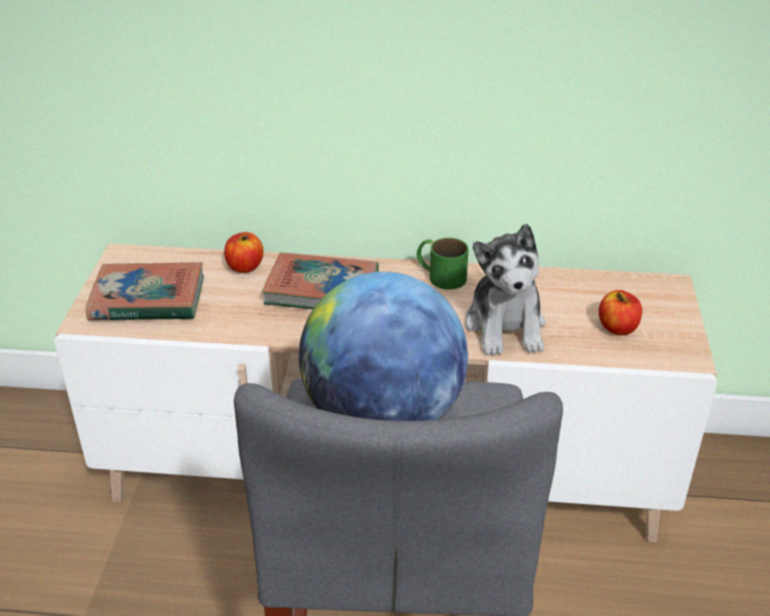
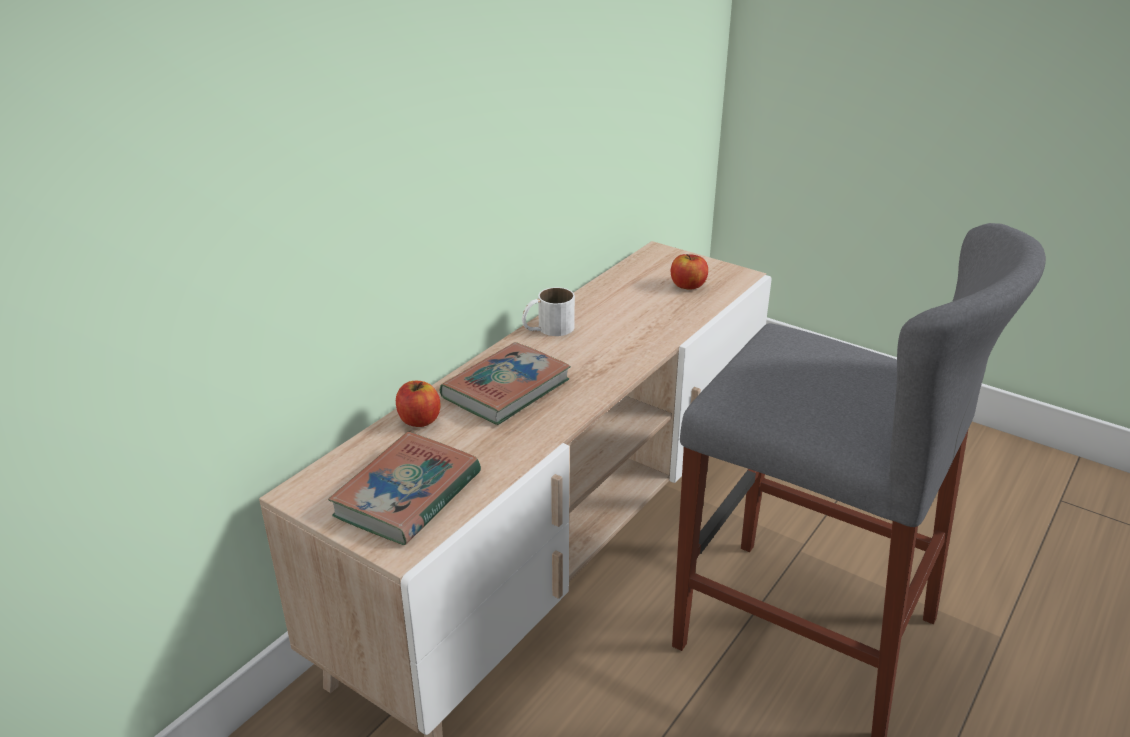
camera: 60 degrees left, 5 degrees down
(383, 417) = (785, 378): globe -> none
(440, 275) = (547, 329): green mug -> white mug
(506, 326) = (645, 325): plush toy -> none

